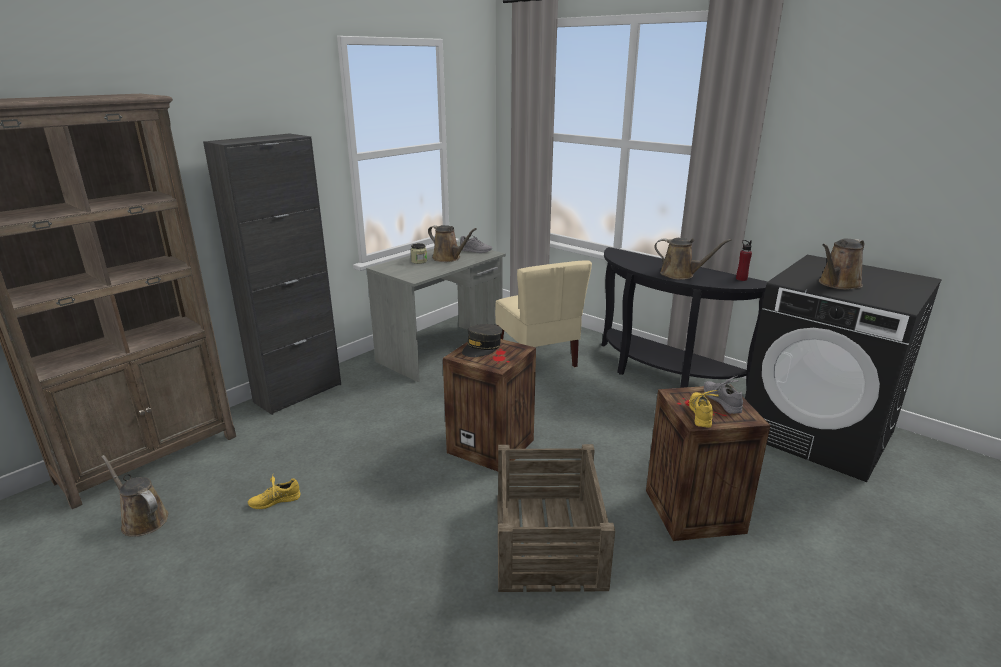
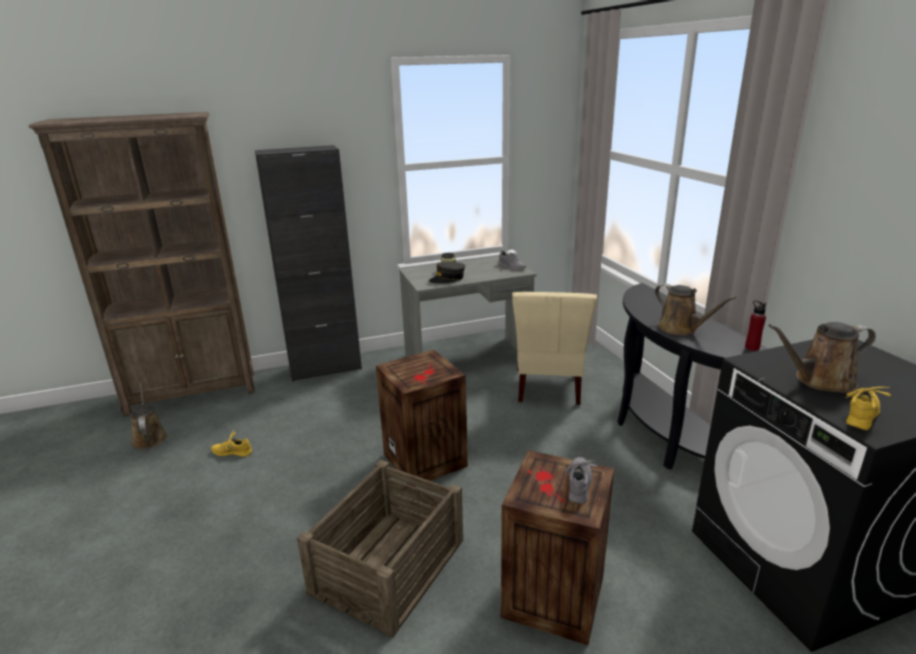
camera: 30 degrees right, 0 degrees up
(448, 258) = (477, 271): brown watering can -> none
(482, 347) = (418, 363): grey cap -> grey cap (447, 279)
(700, 413) = (538, 489): yellow shoe -> yellow shoe (862, 413)

